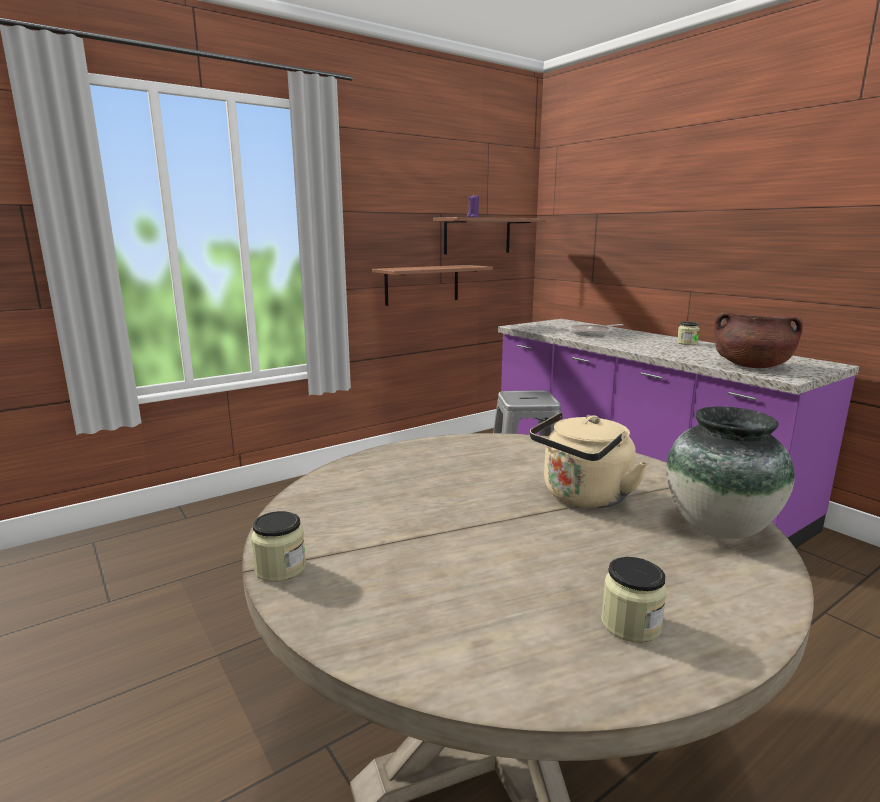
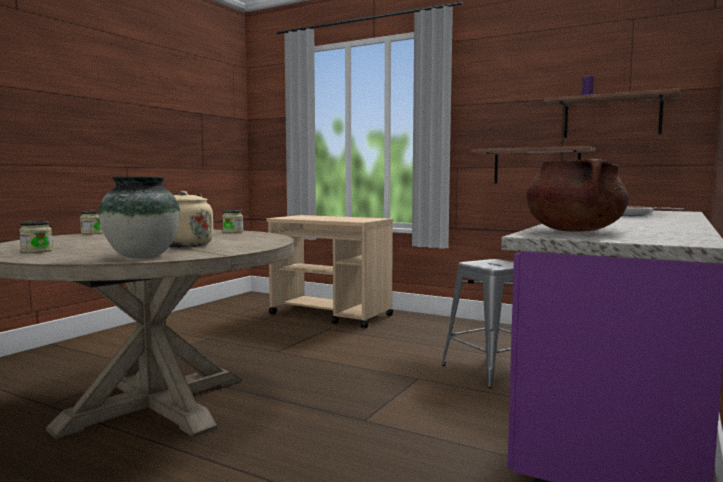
camera: 65 degrees right, 10 degrees down
(243, 523) = (331, 315): none -> beige cart
(687, 343) = (668, 224): jar -> jar (233, 232)

